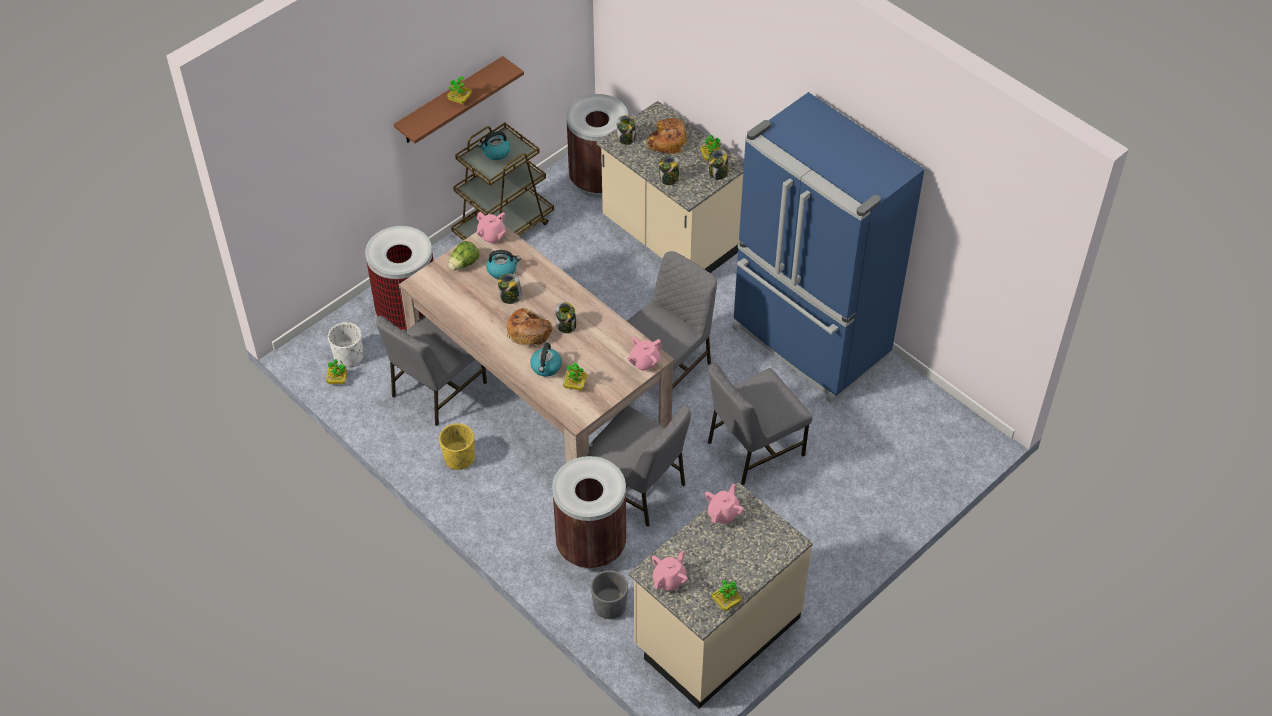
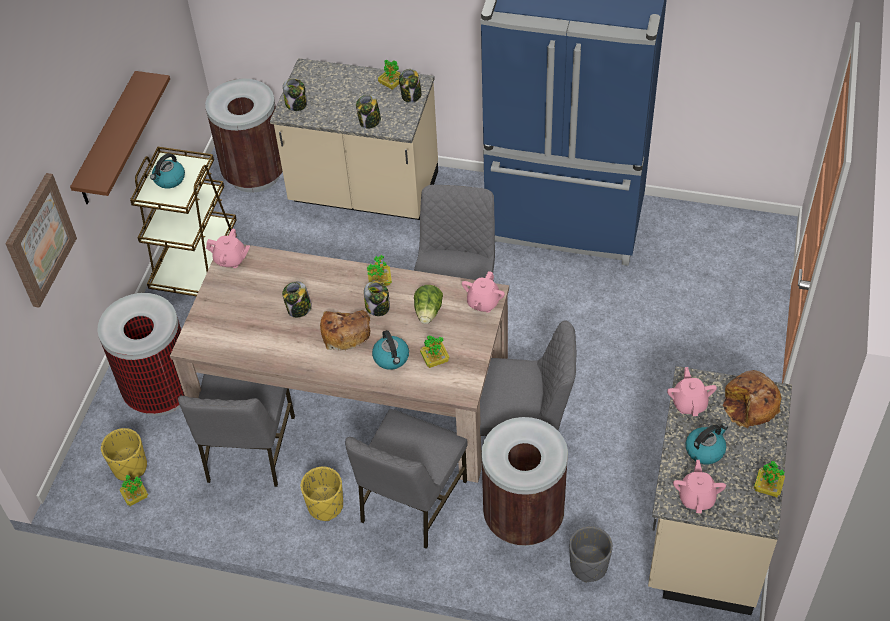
camera: 30 degrees left, 0 degrees up
(345, 153) = (39, 240): none -> picture
(349, 356) = (130, 467): white planter -> yellow planter
(460, 100) = (124, 131): potted plant -> potted plant (380, 282)
(464, 264) = (224, 301): lettuce -> lettuce (428, 312)
(502, 270) = (269, 287): kettle -> kettle (705, 450)
(667, 142) = (338, 90): bread -> bread (750, 405)
(753, 448) = (595, 341): grey chair -> grey chair (411, 502)

